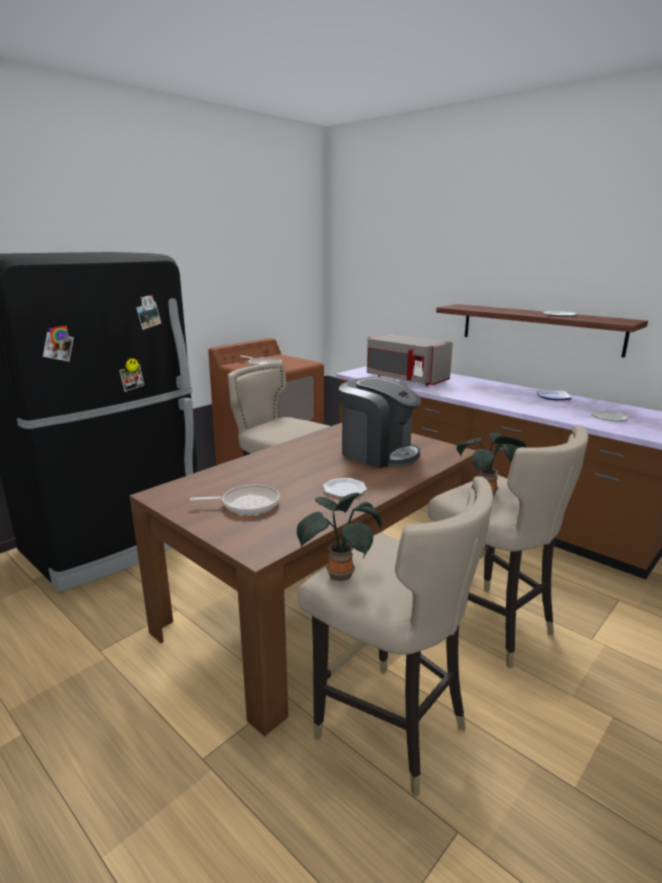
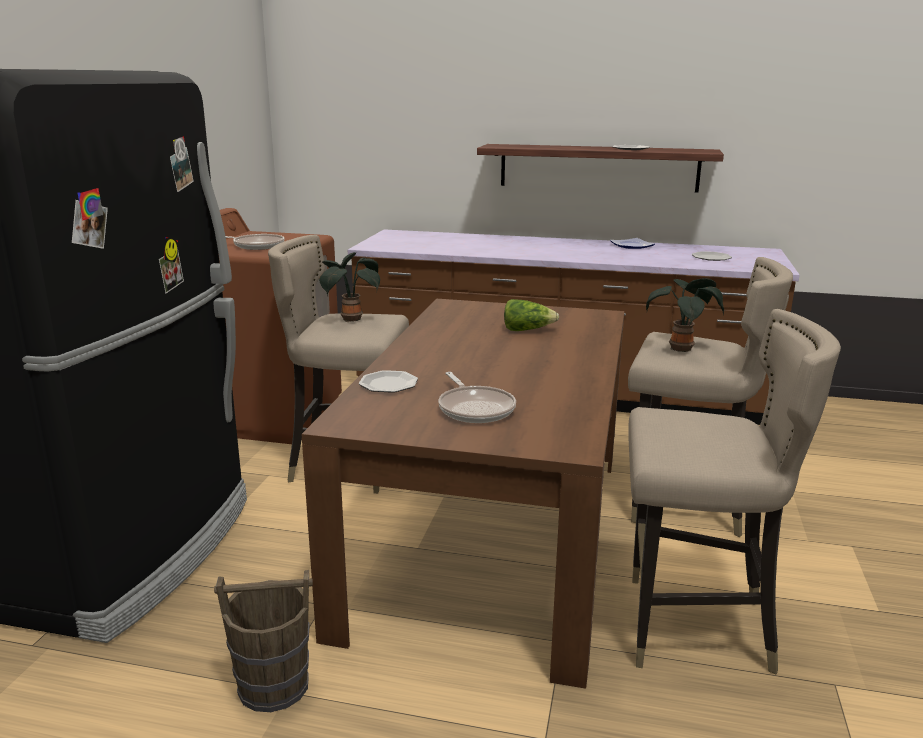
camera: 30 degrees left, 0 degrees up
(102, 650) = (272, 686): none -> brown bucket
(247, 504) = (475, 408): frying pan -> frying pan turned 105 degrees clockwise
(340, 573) = (666, 449): potted plant -> potted plant (350, 319)
(344, 489) = (555, 371): plate -> plate (388, 384)
(378, 453) = (527, 330): coffee machine -> lettuce
(404, 379) = (446, 246): grey microwave -> none

